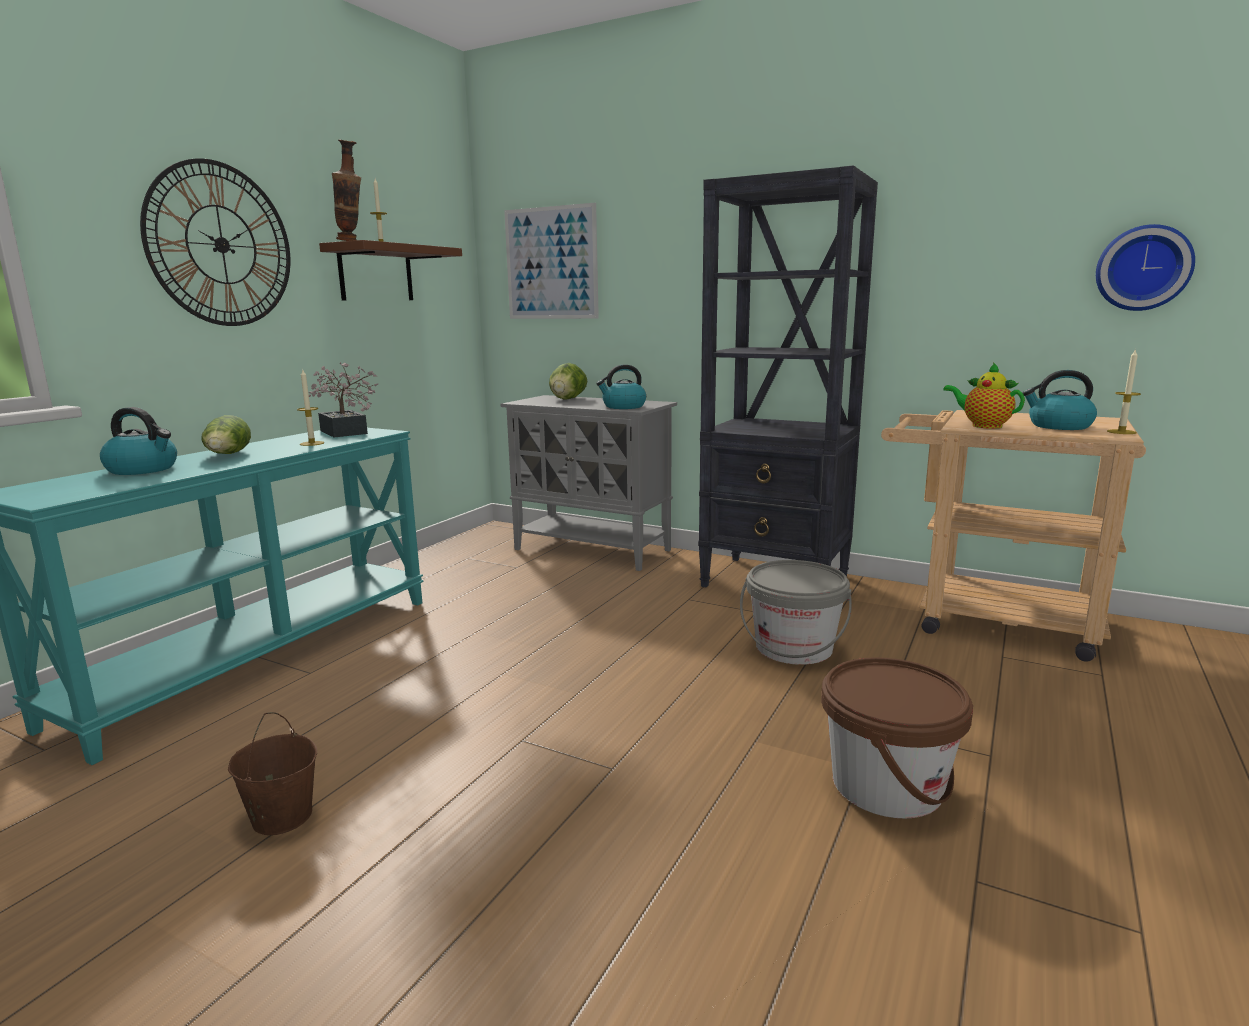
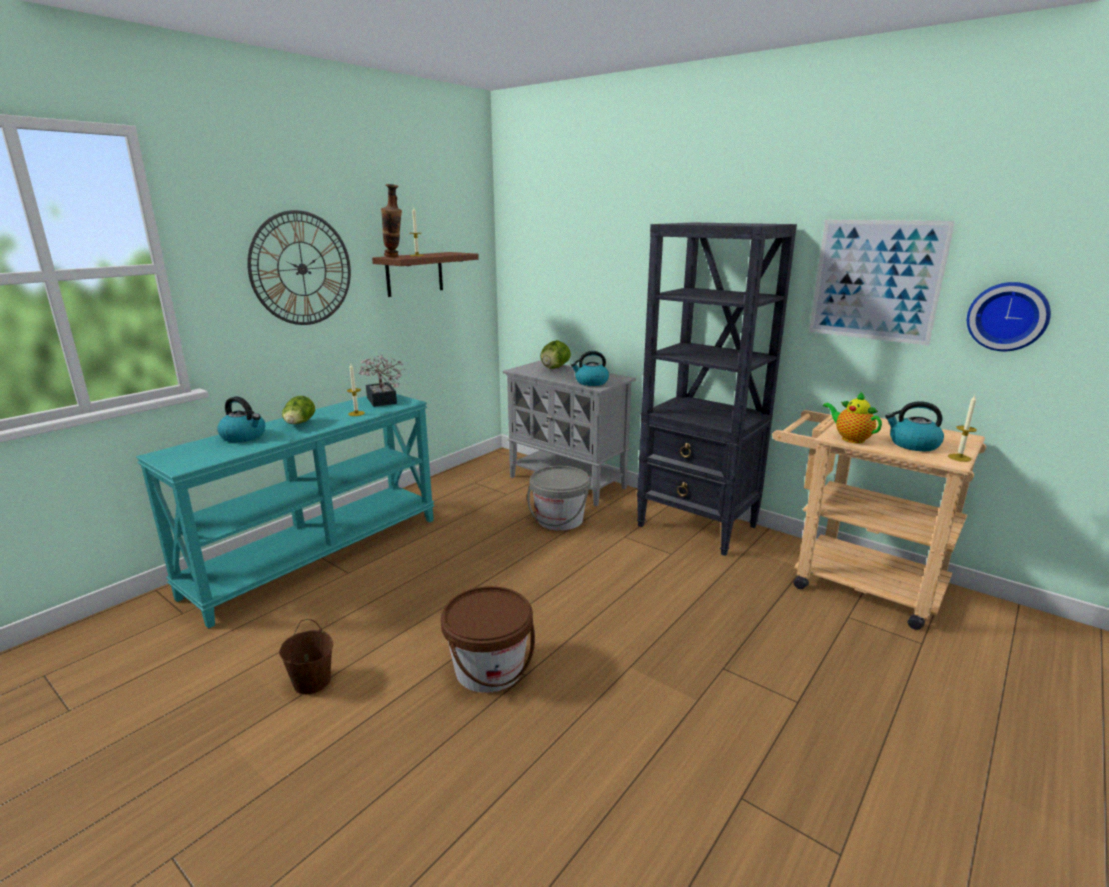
camera: 10 degrees right, 5 degrees up
(551, 263) = (548, 261): picture -> picture (876, 281)
(793, 648) = (687, 590): grey bucket -> grey bucket (559, 520)
(887, 785) = (710, 715): brown bucket -> brown bucket (489, 669)

